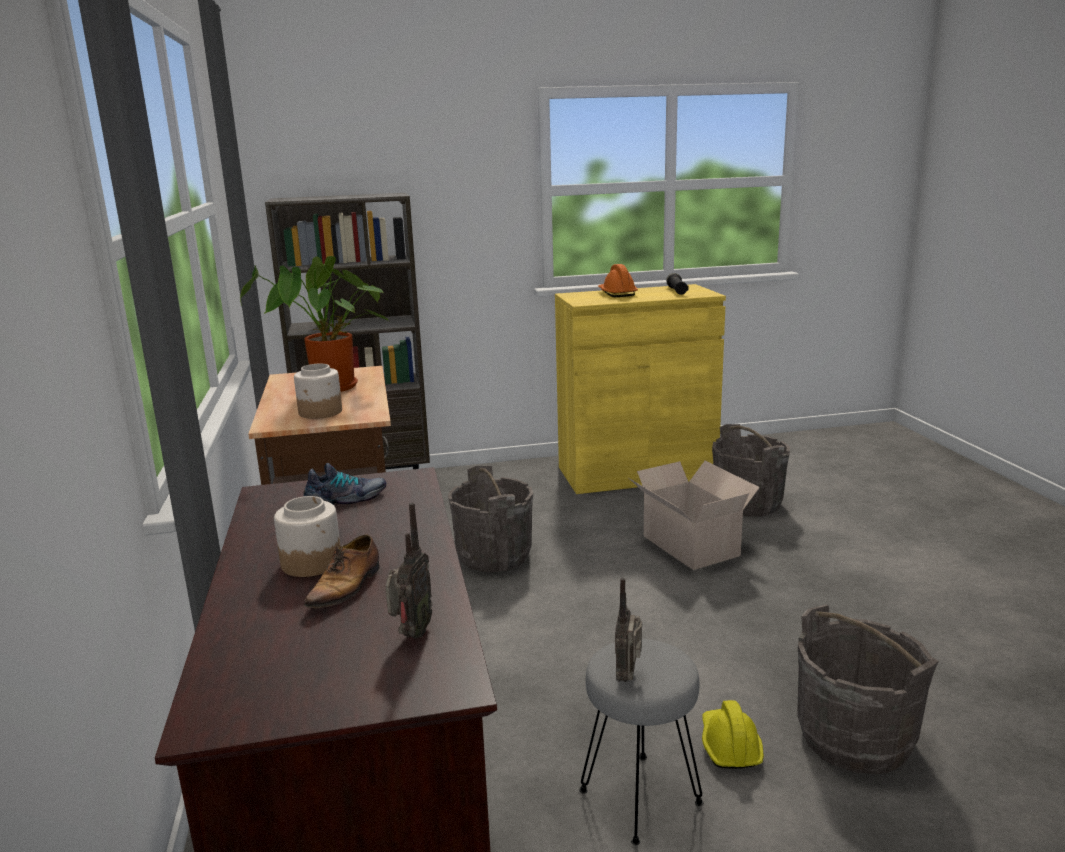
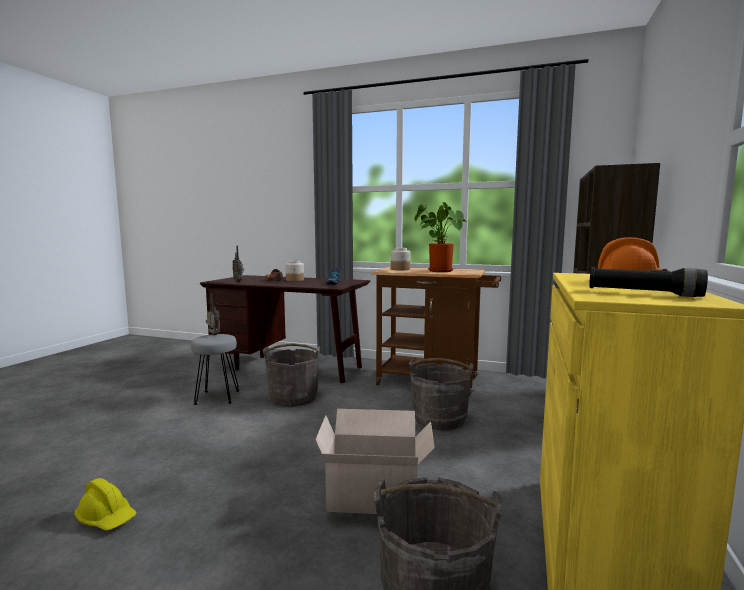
camera: 120 degrees right, 10 degrees down
(729, 745) = (201, 419): yellow hard hat -> yellow hard hat (107, 518)
(854, 738) = (143, 446): grey bucket -> grey bucket (293, 397)

